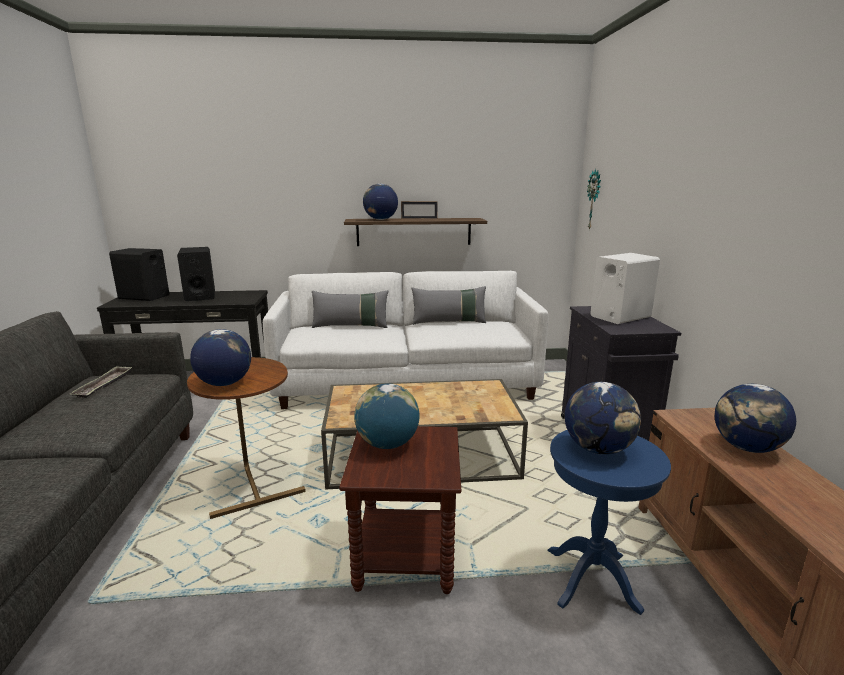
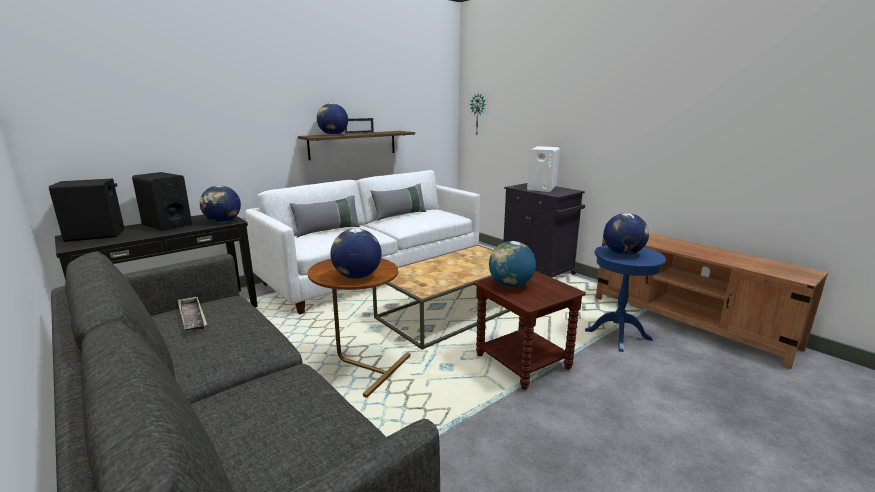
camera: 35 degrees left, 0 degrees up
(747, 448) = (661, 240): globe -> globe (223, 222)

